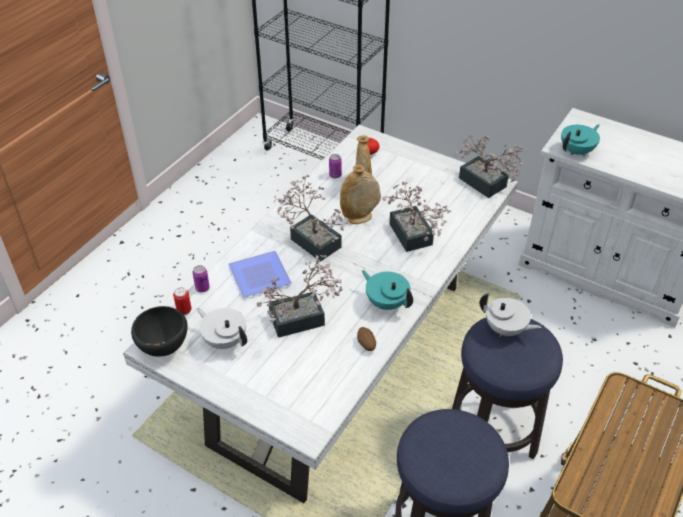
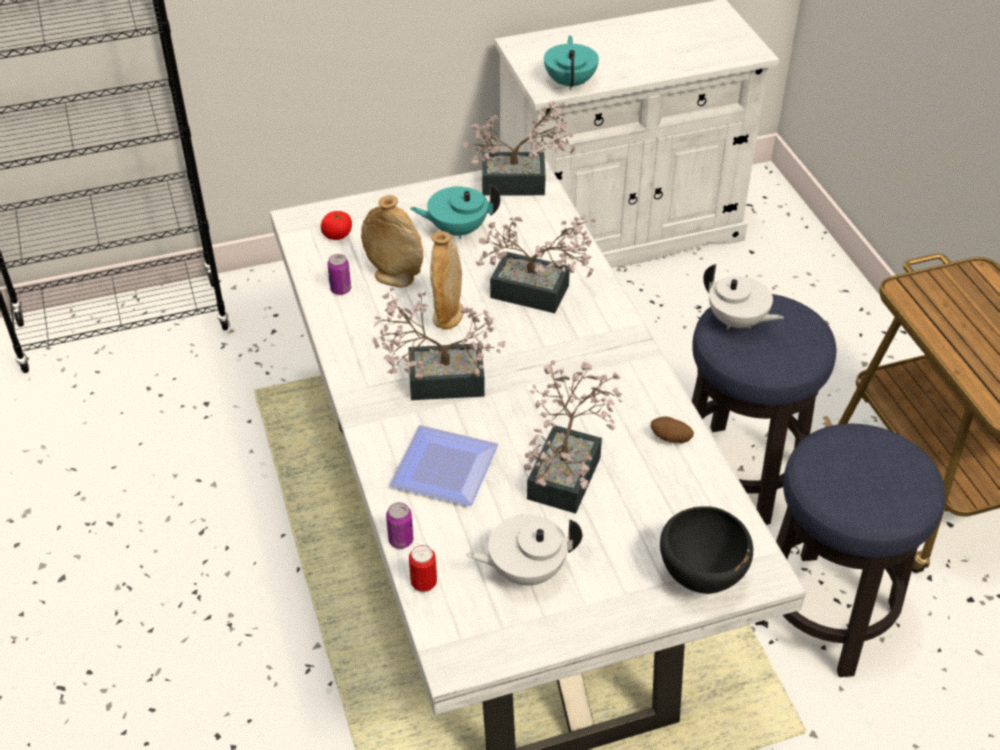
camera: 50 degrees left, 0 degrees up
(164, 349) = (474, 645): black bowl -> black bowl (702, 578)
(386, 302) = (620, 380): turquoise teapot -> turquoise teapot (457, 229)
(505, 329) = (737, 322): white teapot -> white teapot turned 60 degrees clockwise

